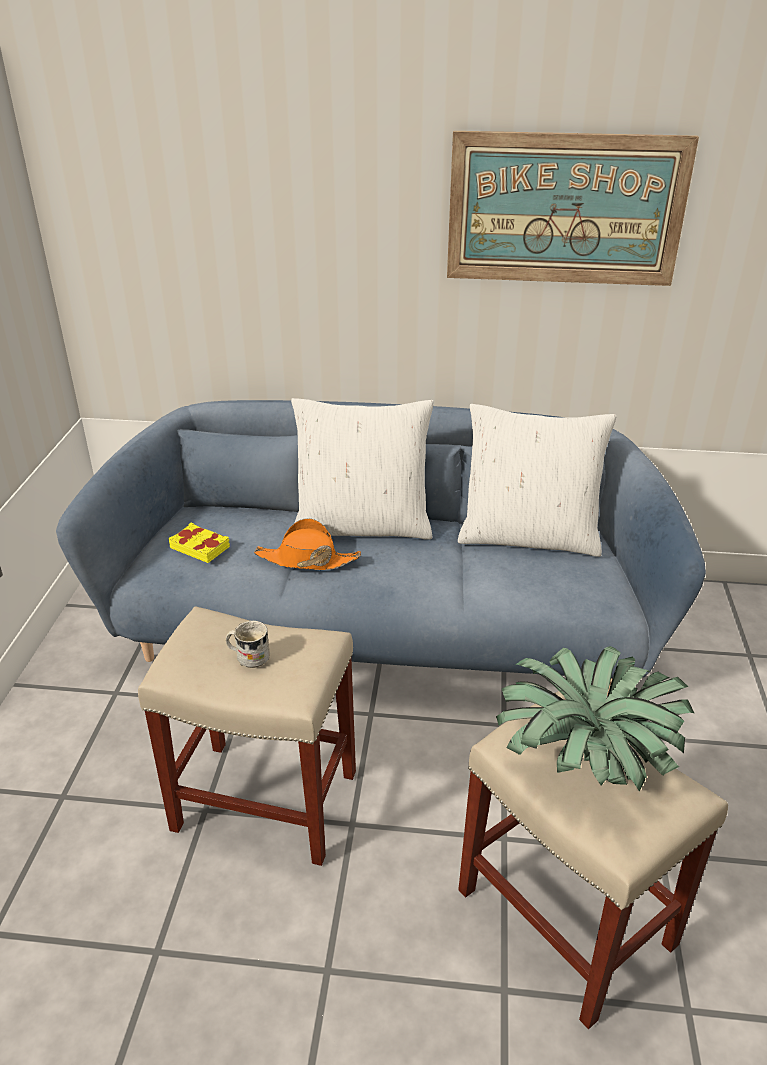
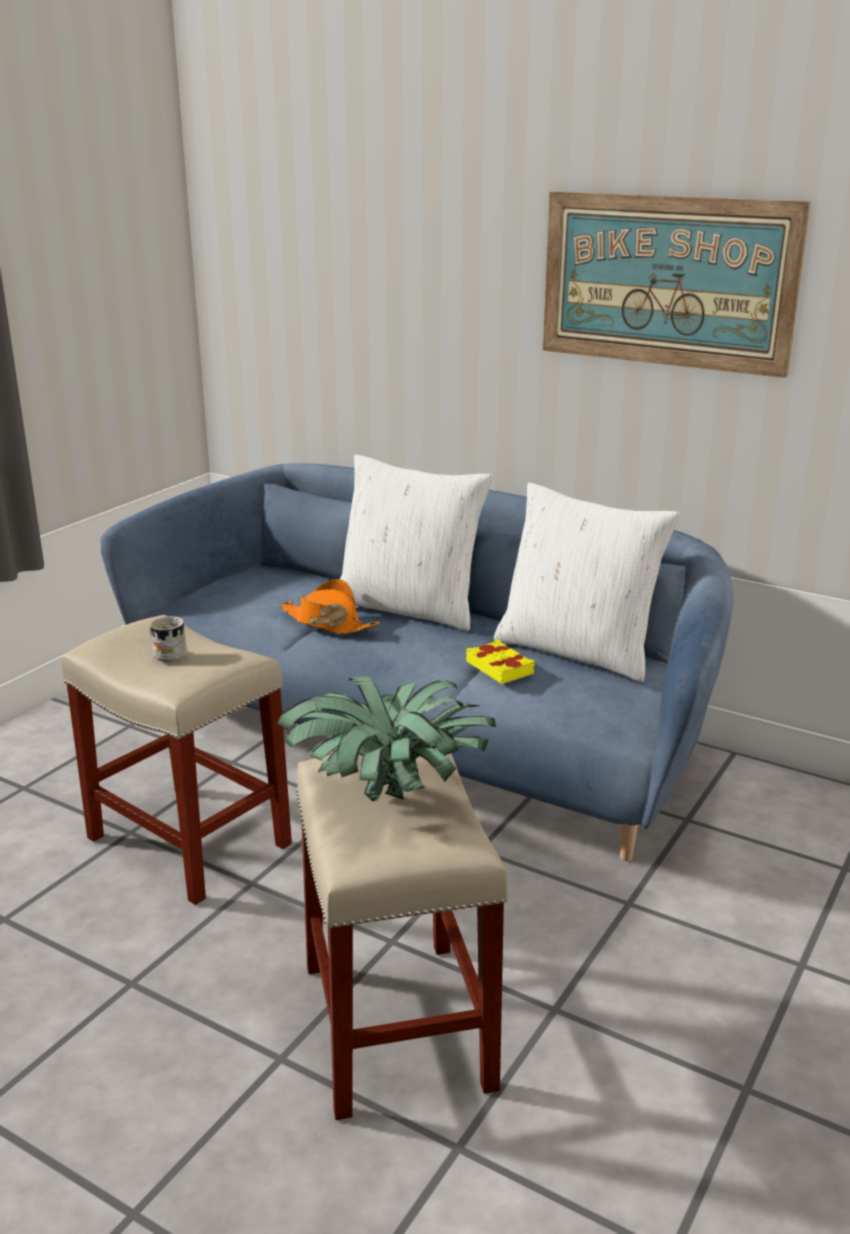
camera: 25 degrees right, 10 degrees down
(200, 547) = (240, 594): yellow book -> yellow book (500, 667)

